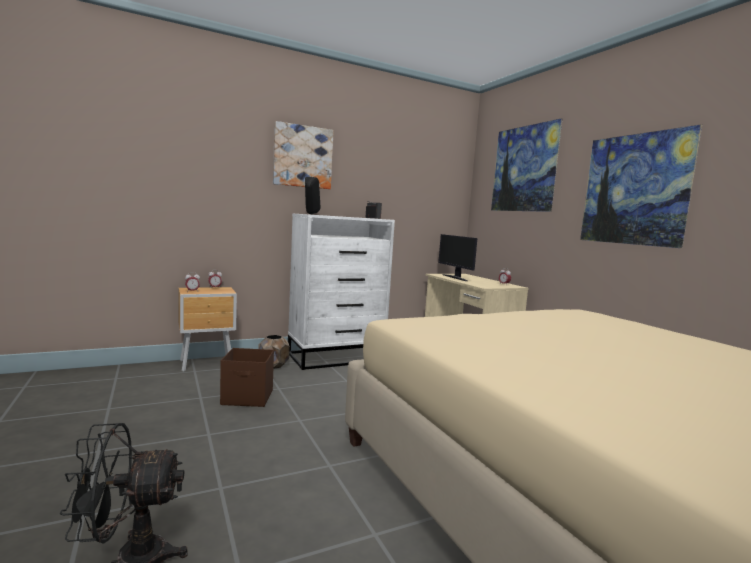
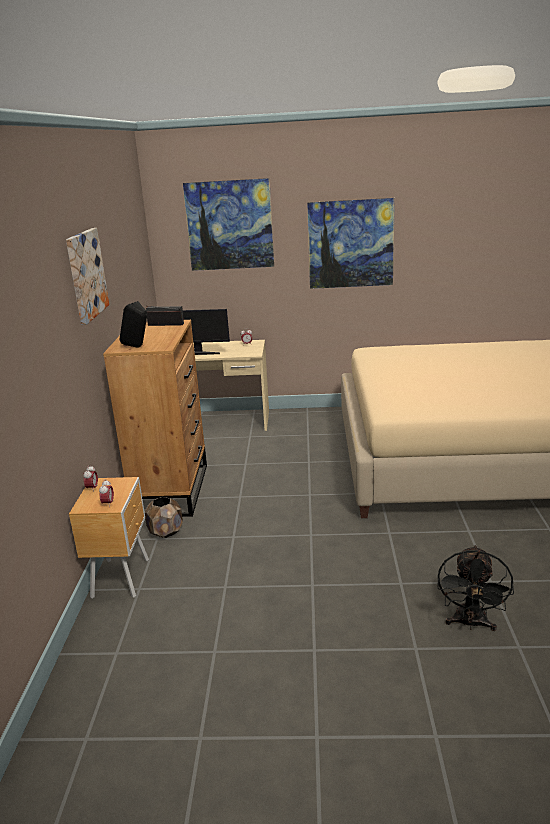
camera: 60 degrees left, 15 degrees up
(248, 398) = (245, 557): brown storage box -> none
(337, 357) = (172, 489): white dresser -> brown dresser

